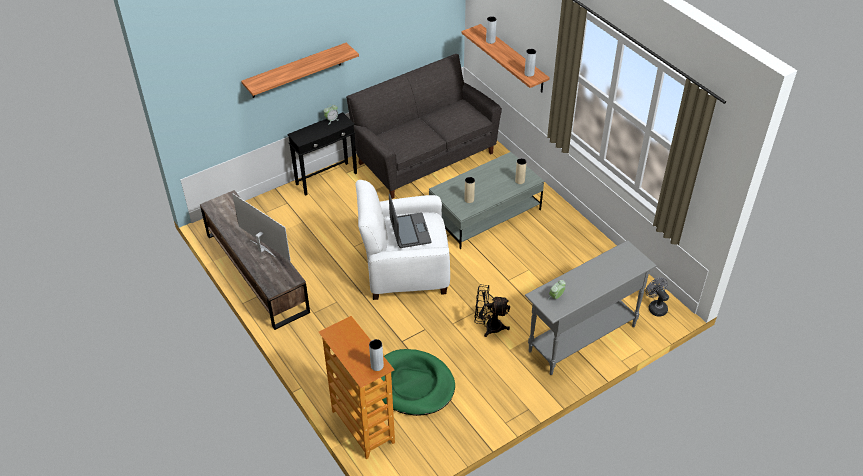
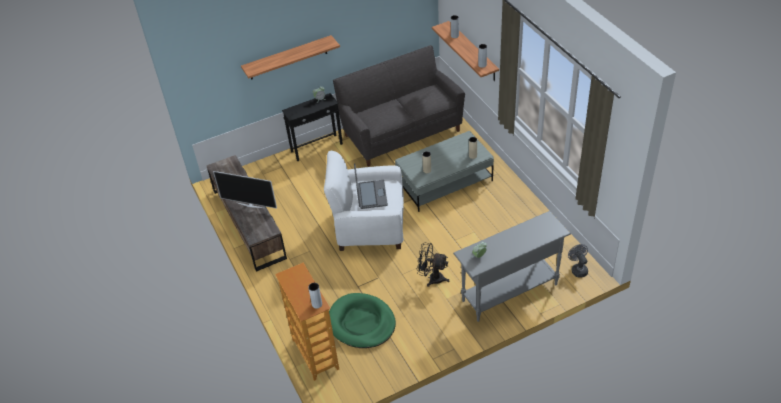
camera: 10 degrees right, 0 degrees up
(262, 249) = (250, 205): television -> television turned 150 degrees clockwise

